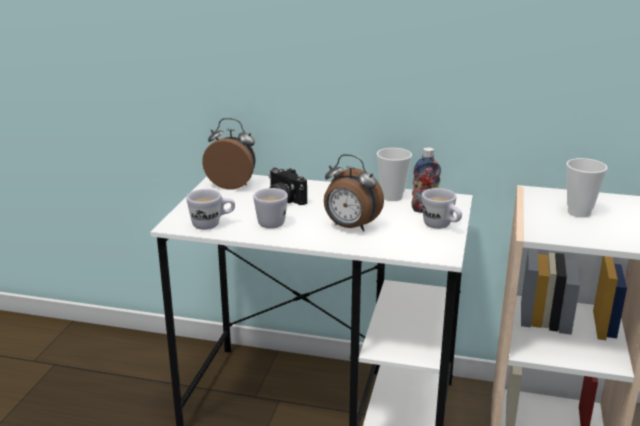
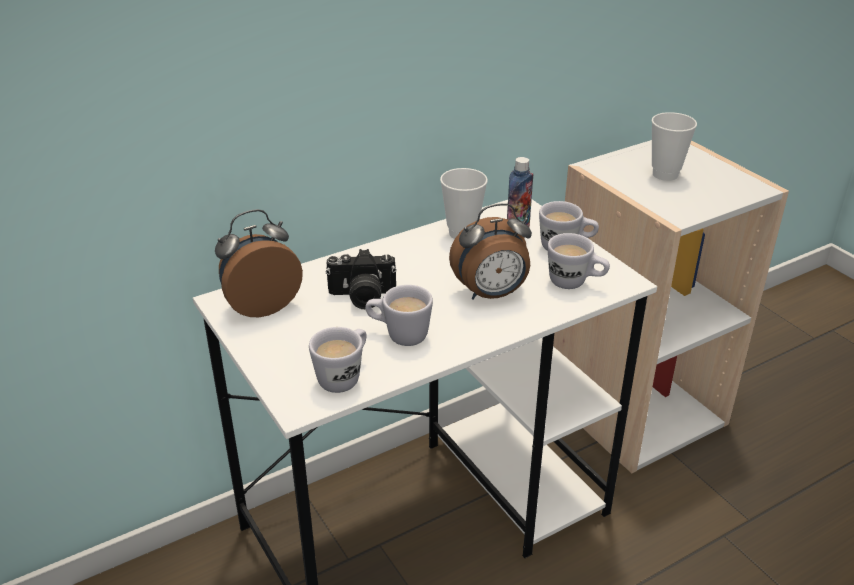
camera: 45 degrees left, 10 degrees up
(410, 243) = (575, 283): none -> white mug

